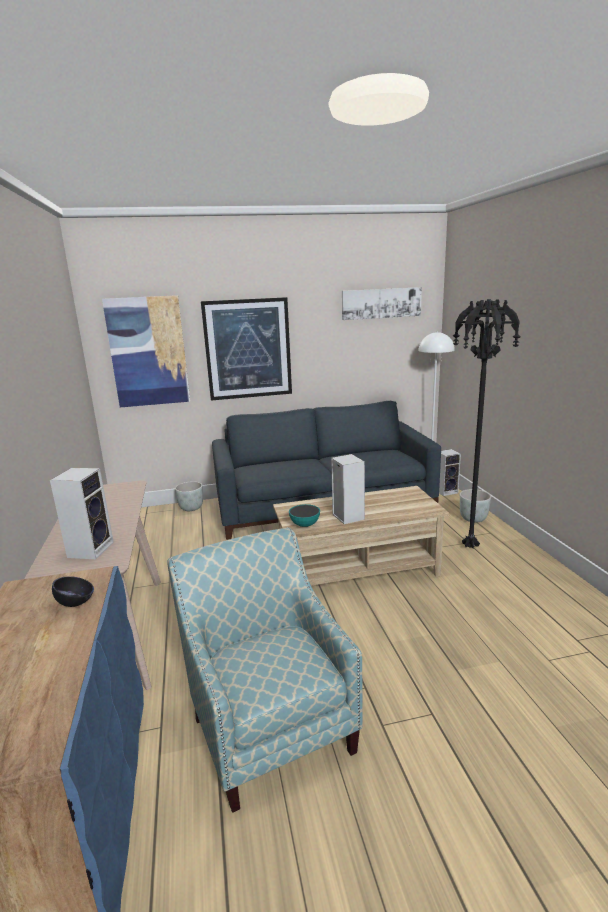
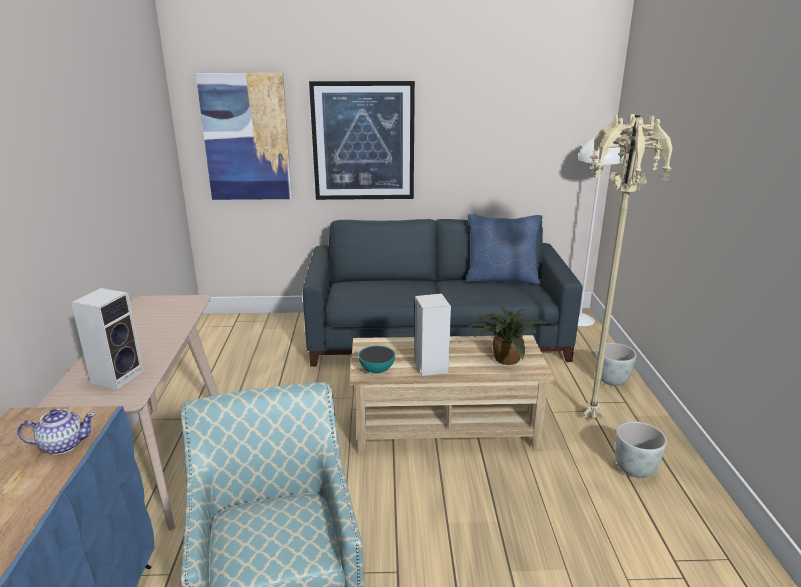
camera: 10 degrees right, 5 degrees up
(76, 603) = (62, 445): black bowl -> teapot
(191, 508) = (286, 321): grey planter -> grey planter (635, 468)
(371, 451) = (501, 279): none -> blue pillow
(381, 303) = (536, 94): picture -> none
(403, 504) = (504, 358): none -> potted plant
(446, 491) = (593, 338): speaker -> none
(469, 548) = (590, 418): black floor lamp -> beige floor lamp

